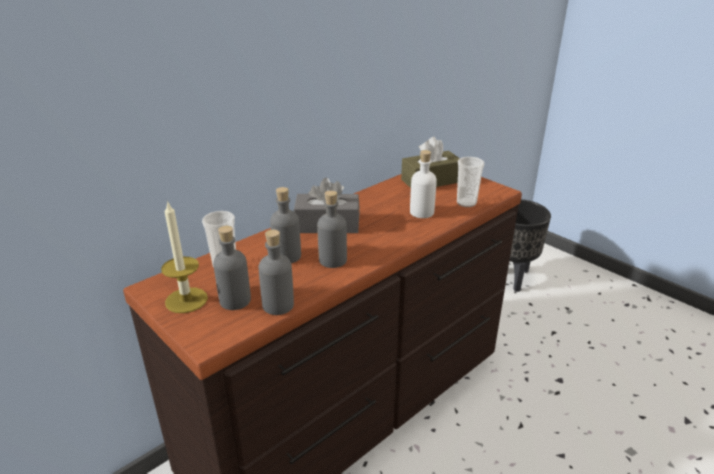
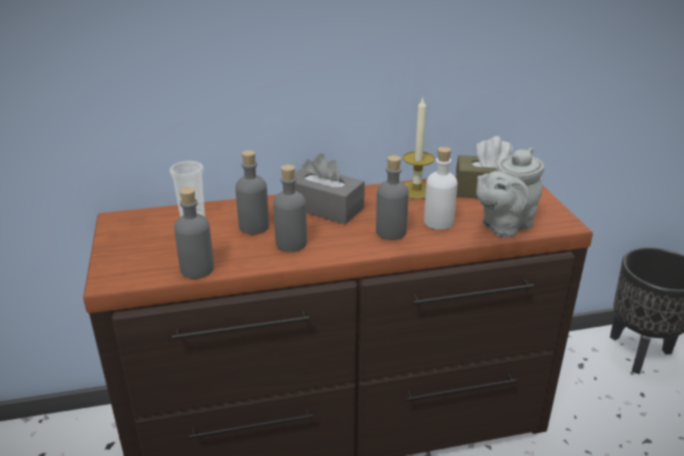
camera: 30 degrees right, 0 degrees up
(186, 300) = (131, 239): candle -> candle (416, 190)
(235, 300) = (167, 252): grey bottle -> grey bottle (391, 232)
(466, 203) = (503, 226): cup -> grey teapot

